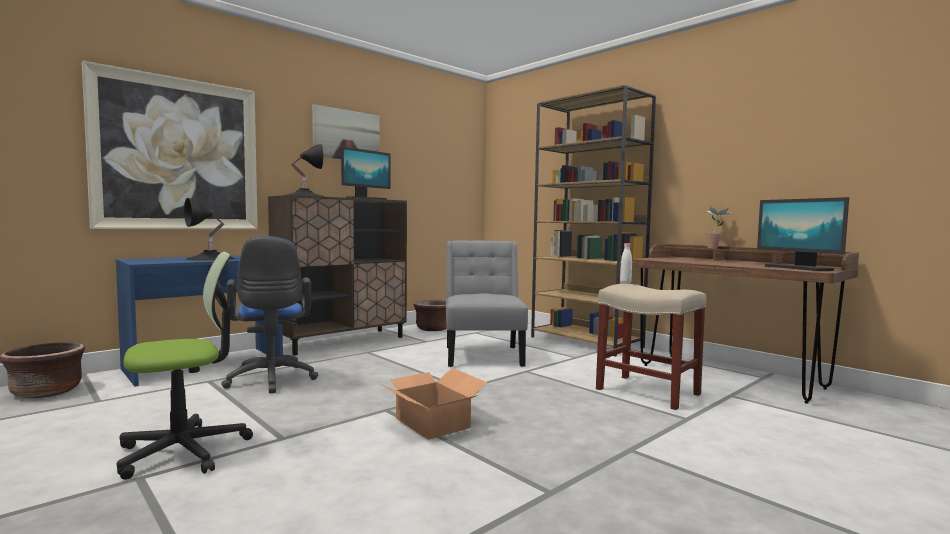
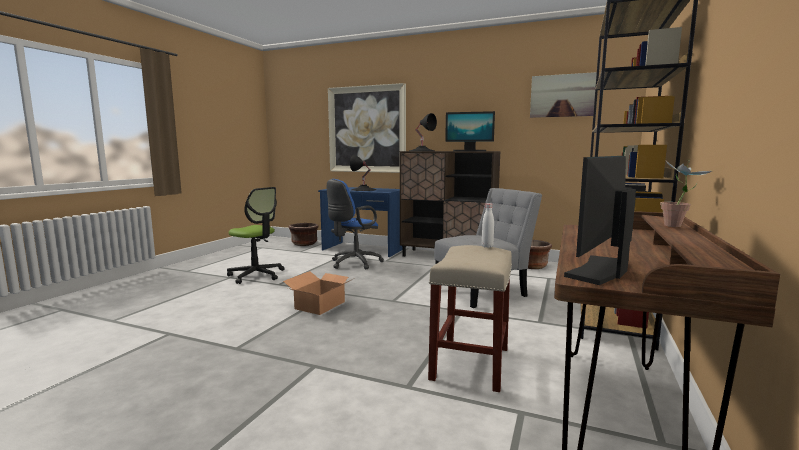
camera: 65 degrees right, 5 degrees up
(346, 135) = (472, 100): picture -> picture (562, 95)

